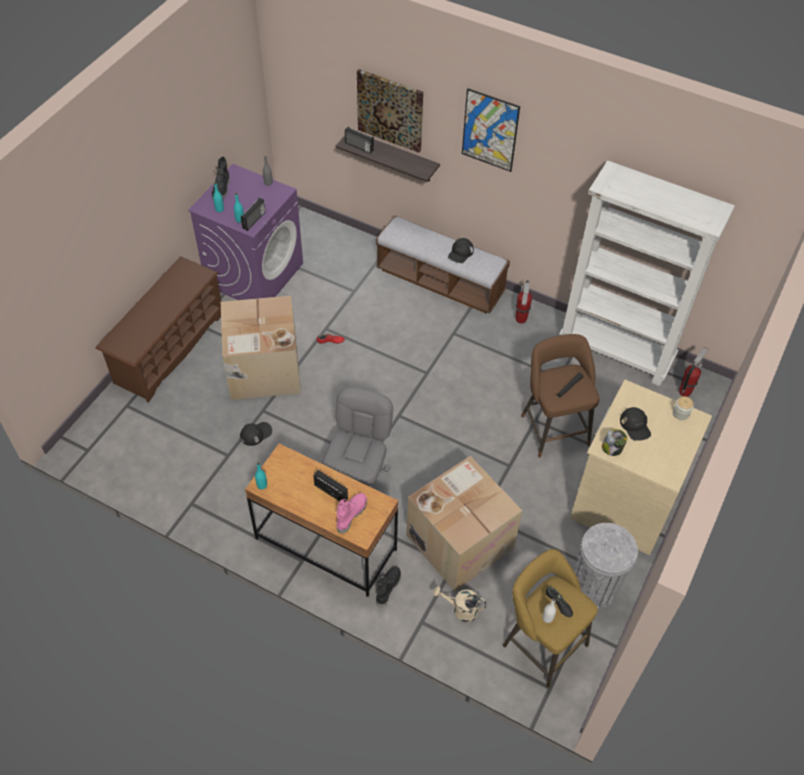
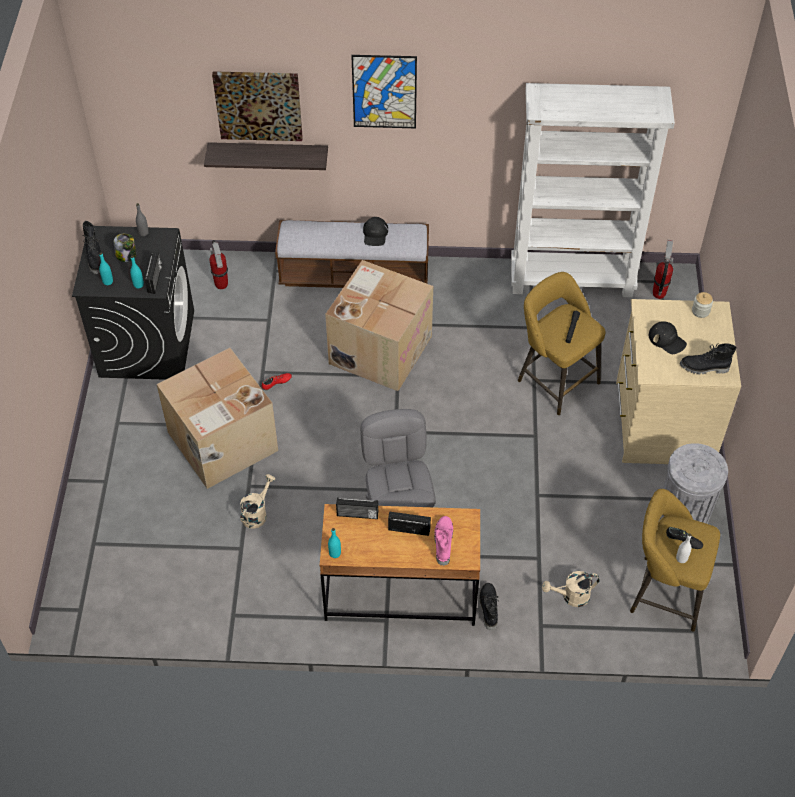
camera: 25 degrees left, 0 degrees up
(169, 348) = (101, 462): brown shoe rack -> none
(254, 274) = (147, 343): purple washing machine -> black washing machine
(256, 434) = (257, 513): black cap -> beige watering can
(359, 147) = (230, 157): radio -> radio (357, 515)
(460, 540) = (530, 530): cardboard box -> cardboard box (380, 348)
(521, 320) = (460, 283): fire extinguisher -> fire extinguisher (221, 285)
(553, 427) = (555, 379): brown stool -> yellow stool
(612, 448) = (659, 370): jar -> jar (126, 255)
(654, 463) = (704, 368): none -> black boot

